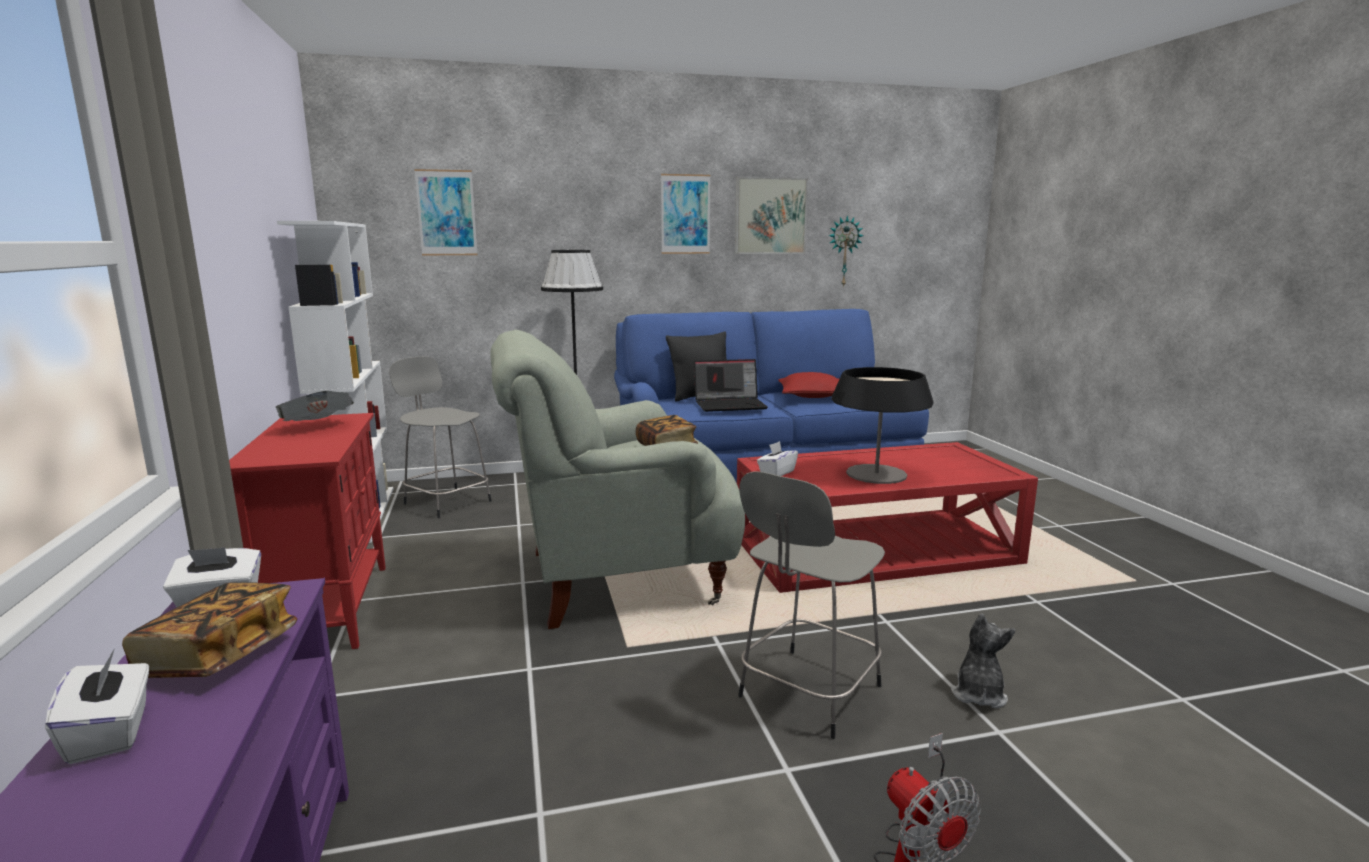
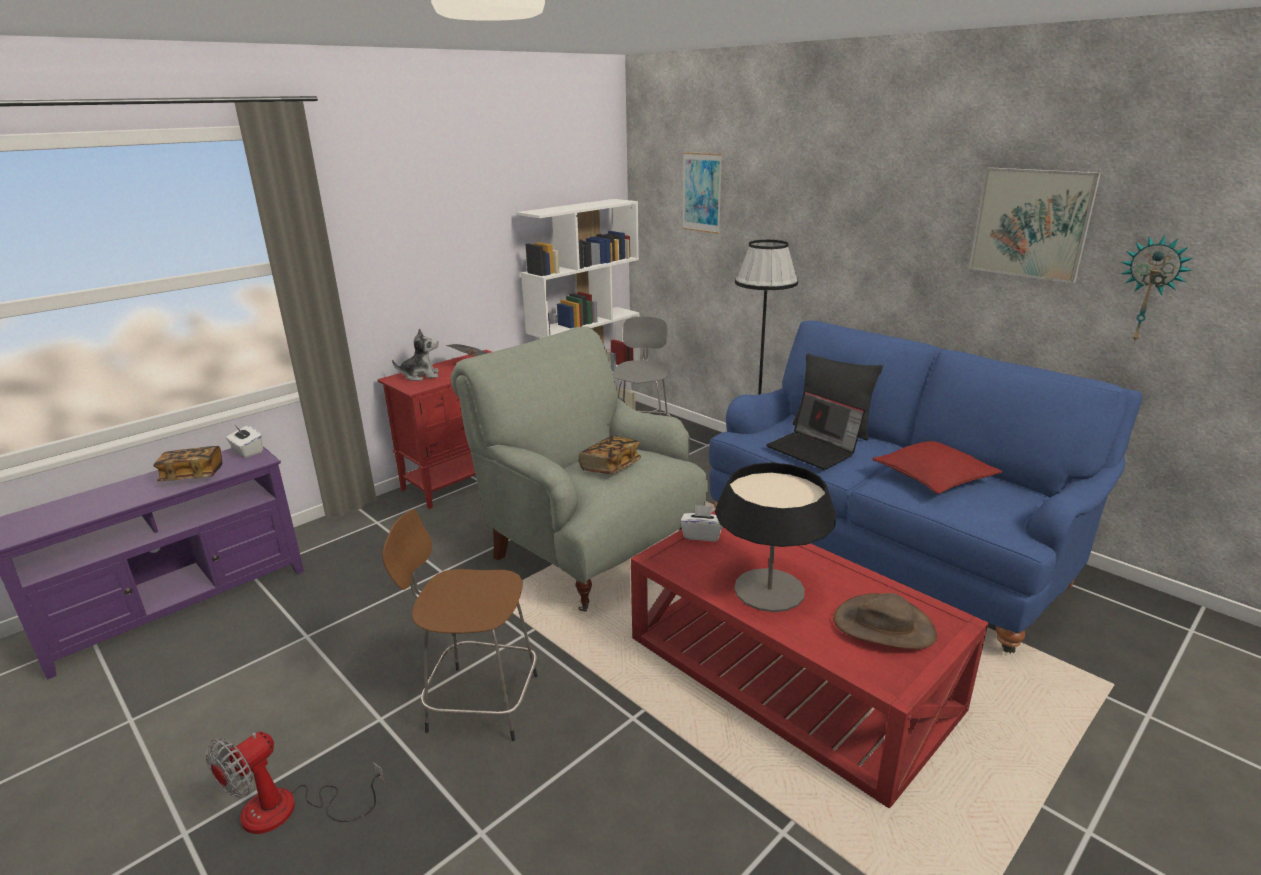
camera: 60 degrees right, 10 degrees up
(111, 733) = (131, 485): white tissue box -> none
(685, 214) = (915, 211): picture -> none
(807, 693) = (479, 702): grey stool -> brown stool
(946, 460) = (884, 626): none -> brown hat
(978, 694) = (537, 808): plush toy -> plush toy (420, 376)

